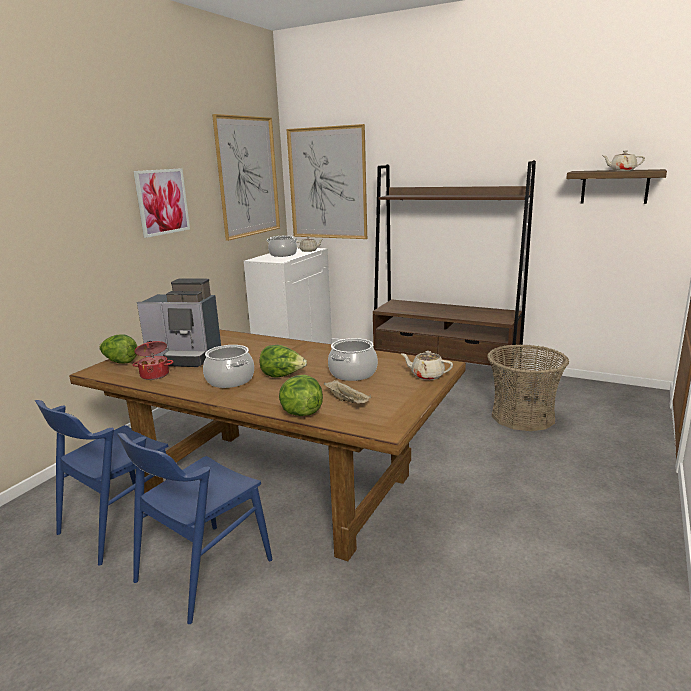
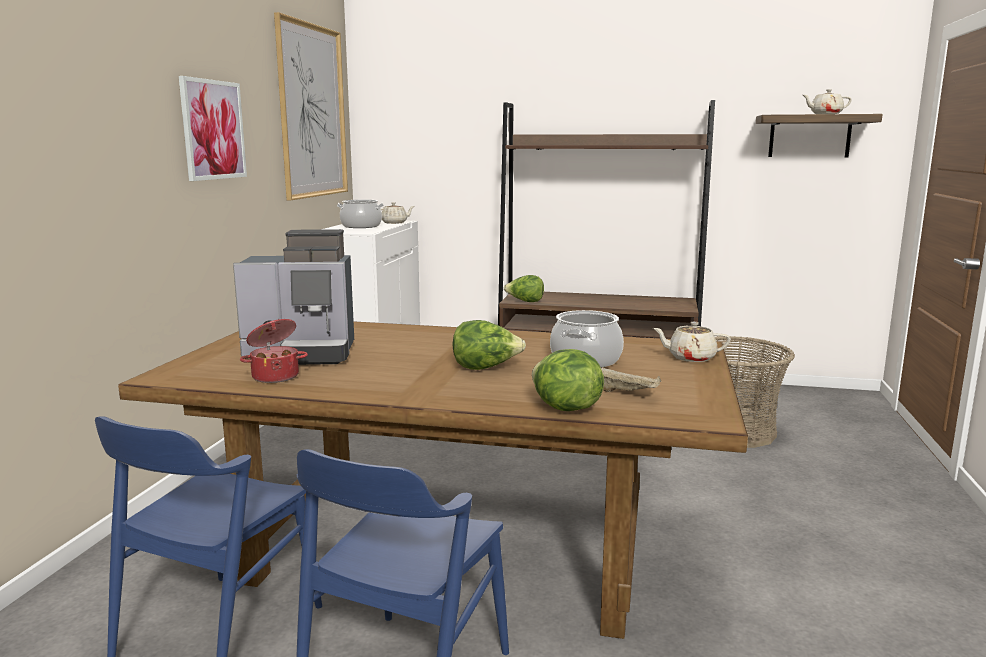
camera: 15 degrees left, 5 degrees down
(120, 362) = (196, 364): lettuce -> lettuce (525, 302)
(230, 380) = (409, 376): cooking pot -> none
(327, 183) = (419, 129): picture -> none

